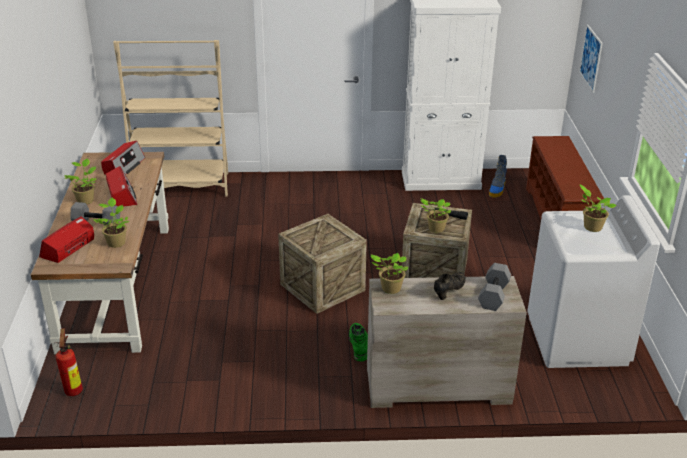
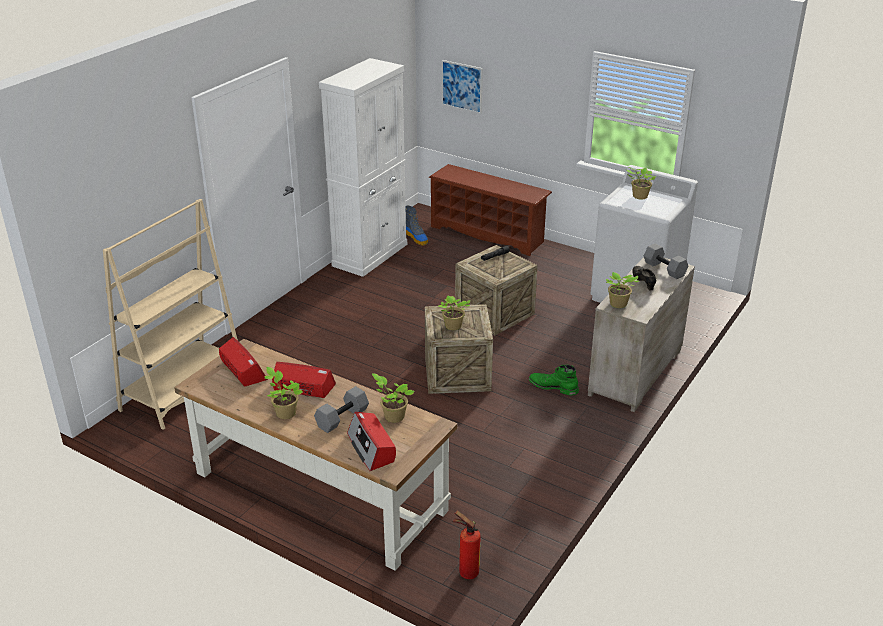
camera: 55 degrees left, 0 degrees up
(435, 229) = (505, 269): potted plant -> potted plant (452, 327)

